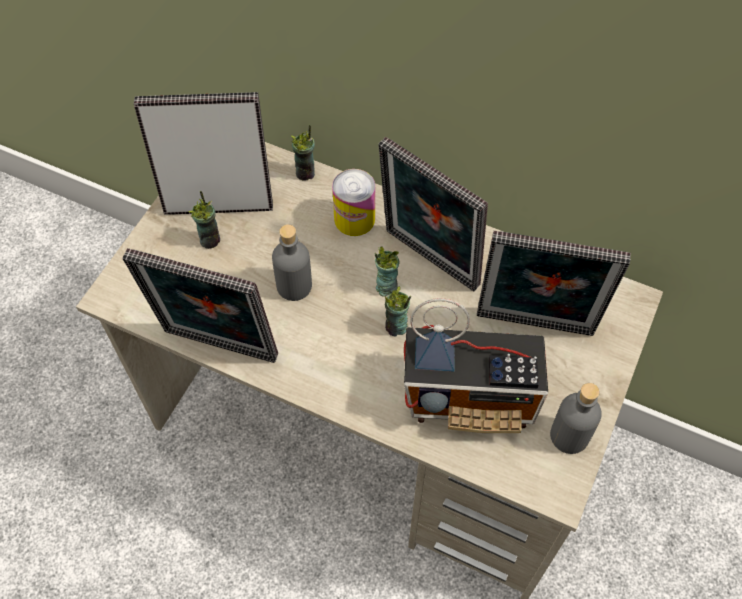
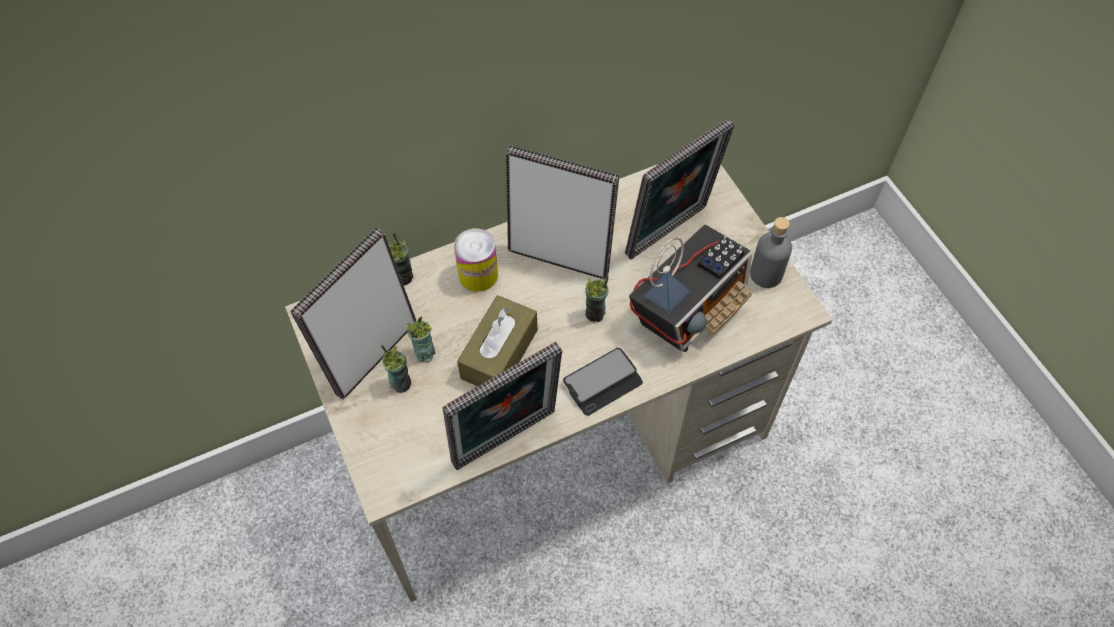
camera: 50 degrees left, 0 degrees up
(294, 286) = (499, 354): grey bottle -> brown tissue box
(333, 379) = (602, 382): none -> phone
(386, 287) = (556, 296): cup -> cup (424, 353)
(427, 262) = (560, 256): picture frame -> picture frame turned 150 degrees counterclockwise

